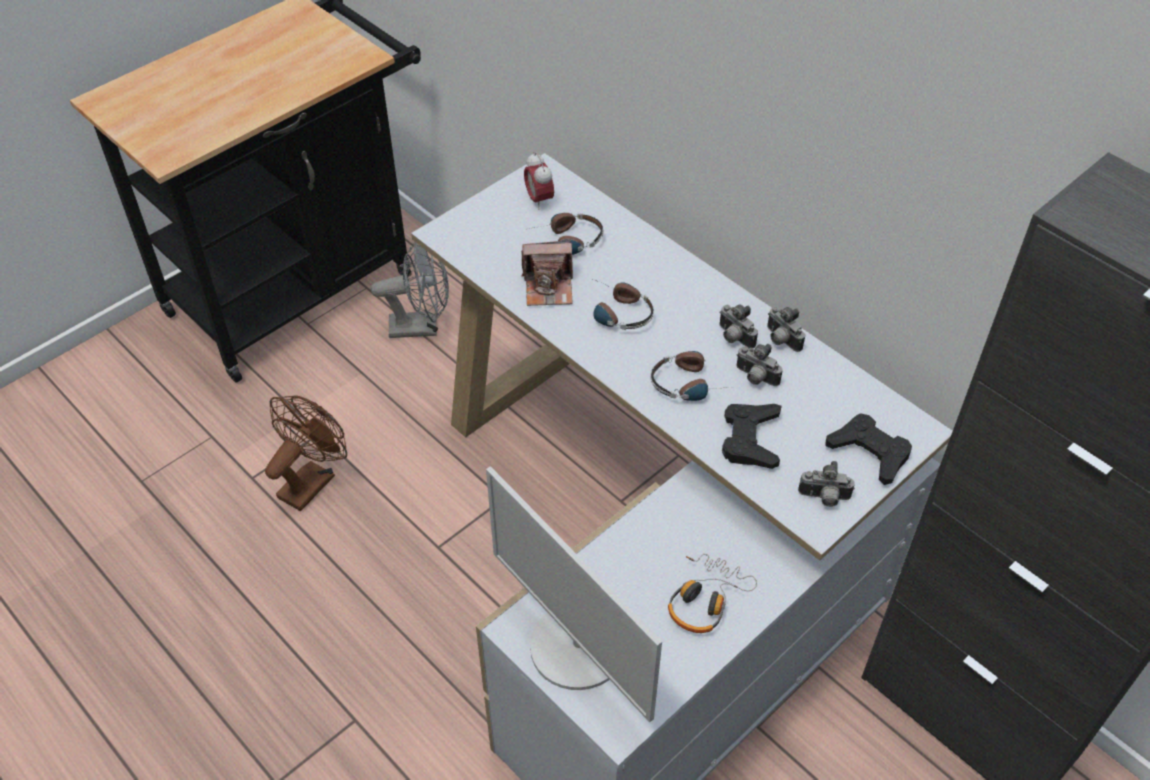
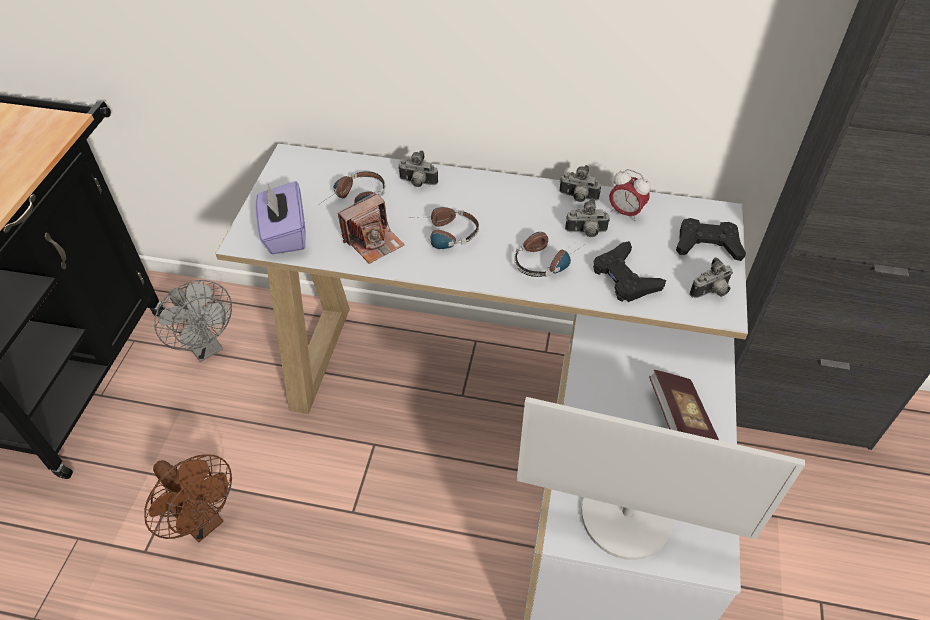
camera: 35 degrees left, 0 degrees up
(312, 480) = (202, 522): brown fan -> brown fan turned 135 degrees clockwise
(422, 326) = (206, 347): grey fan -> grey fan turned 90 degrees clockwise
(480, 243) = (285, 234): none -> purple tissue box
(539, 200) = (305, 179): alarm clock -> alarm clock (625, 213)
(705, 599) = (679, 418): headphones -> book
(733, 338) = (544, 212): camera -> camera (417, 183)

